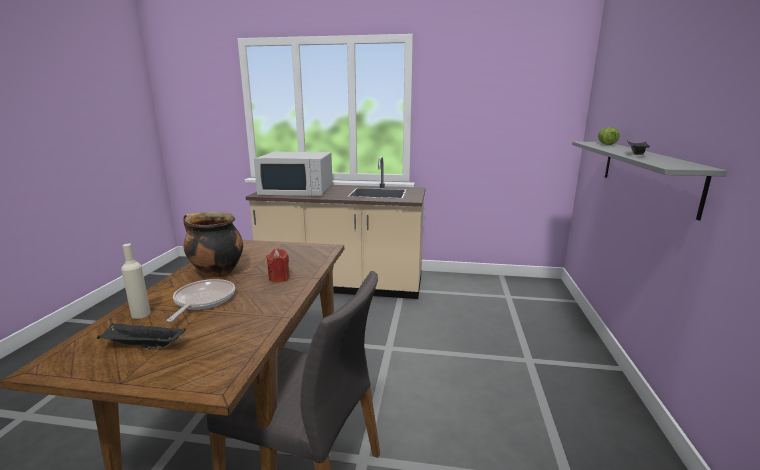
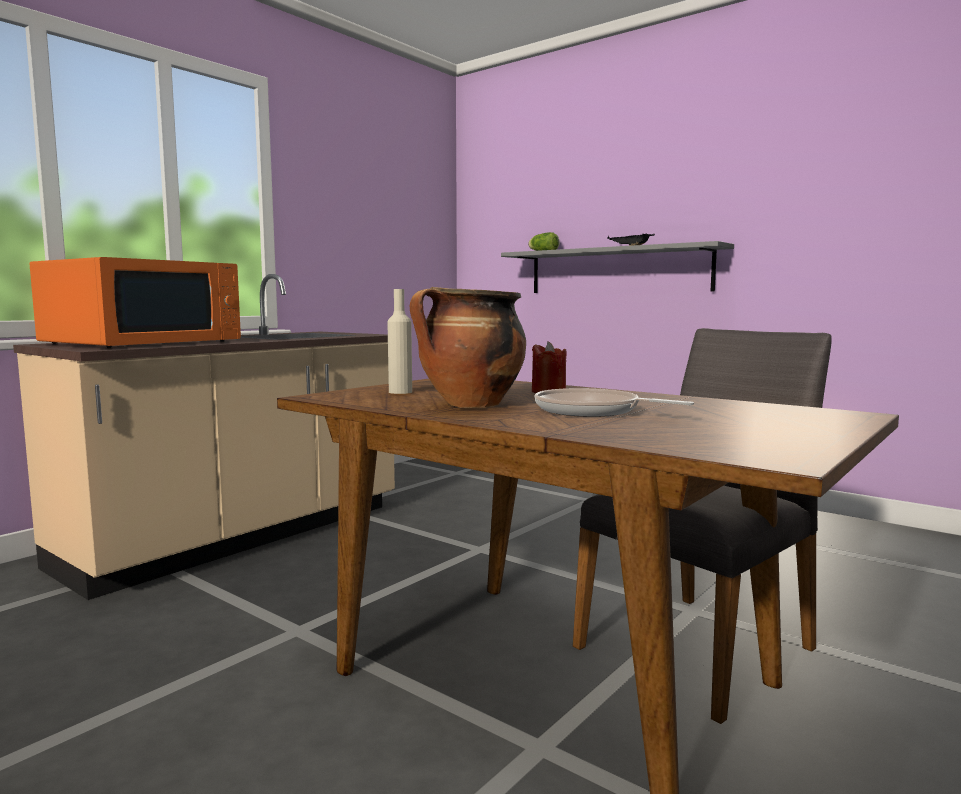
camera: 60 degrees left, 10 degrees down
(141, 314) = (611, 429): beige bottle -> beige bottle (400, 392)
(142, 346) = (736, 429): black tray -> none
(298, 190) = (144, 343): white microwave -> orange microwave

